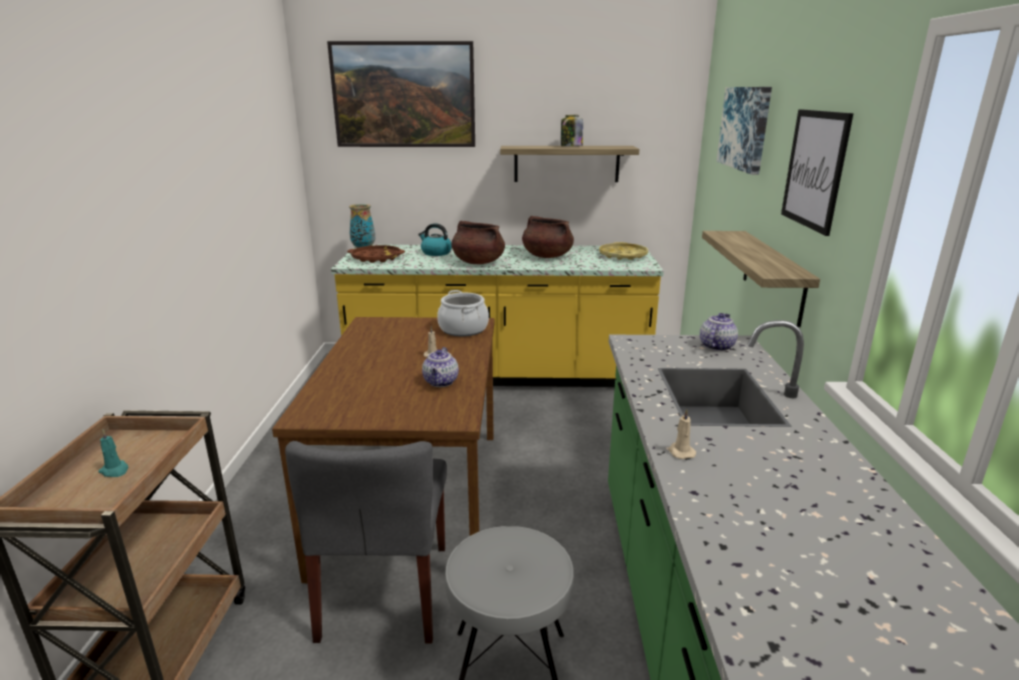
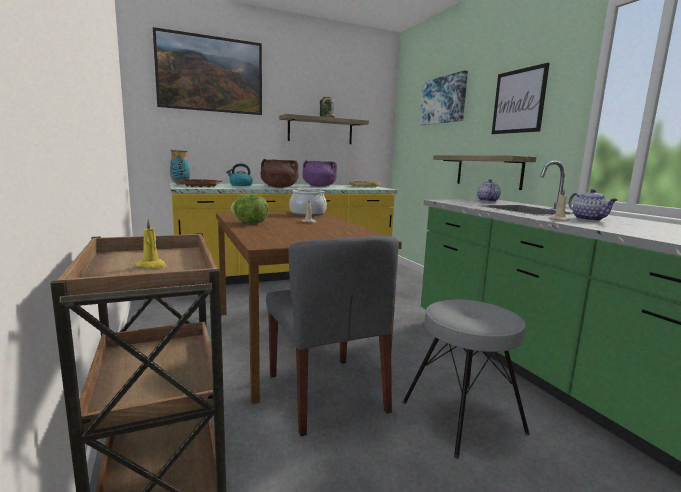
camera: 25 degrees left, 10 degrees down
(115, 471) = (152, 266): turquoise candle -> yellow candle
(357, 353) = (250, 223): none -> lettuce
(441, 382) = (337, 229): teapot -> teapot (589, 219)
(546, 256) = (319, 186): brown cooking pot -> purple cooking pot

